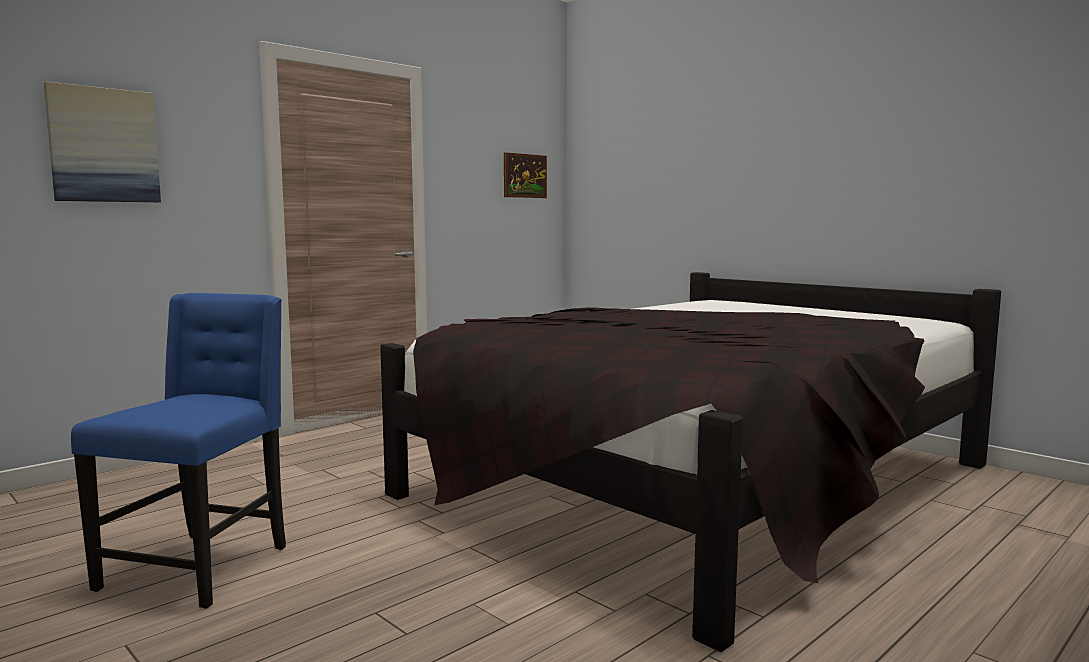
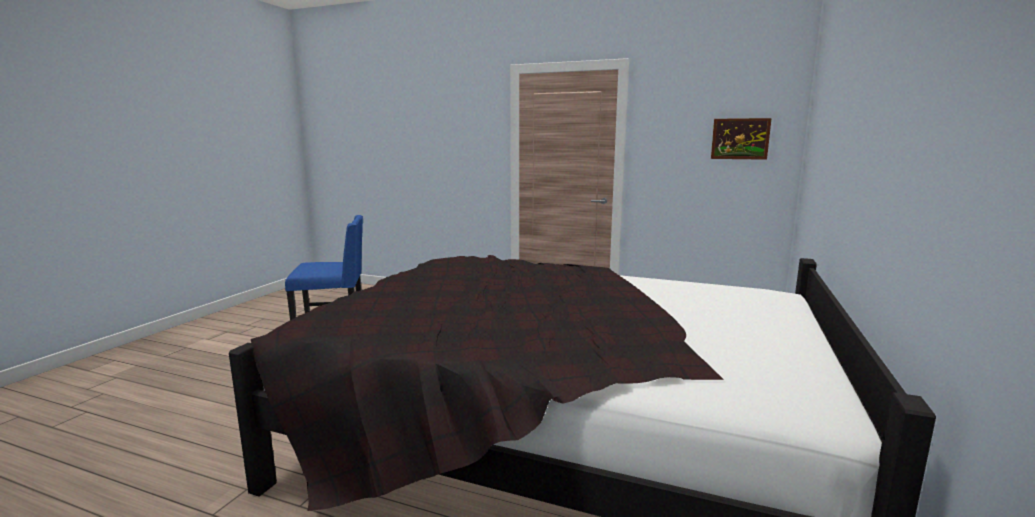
camera: 65 degrees right, 5 degrees up
(104, 145) = (433, 134): picture -> none

